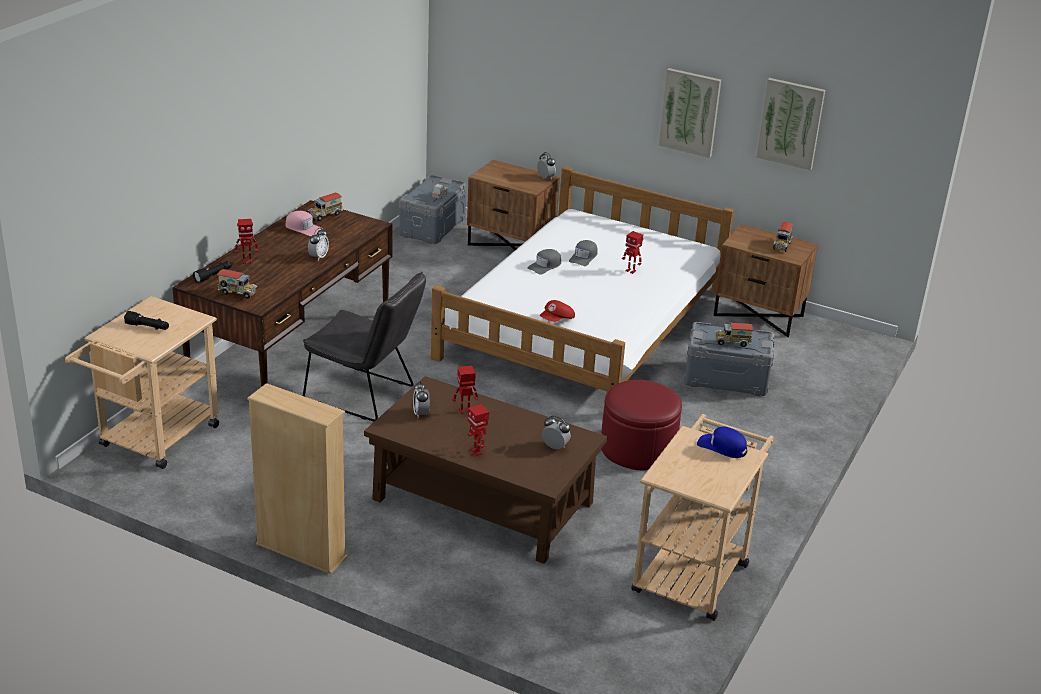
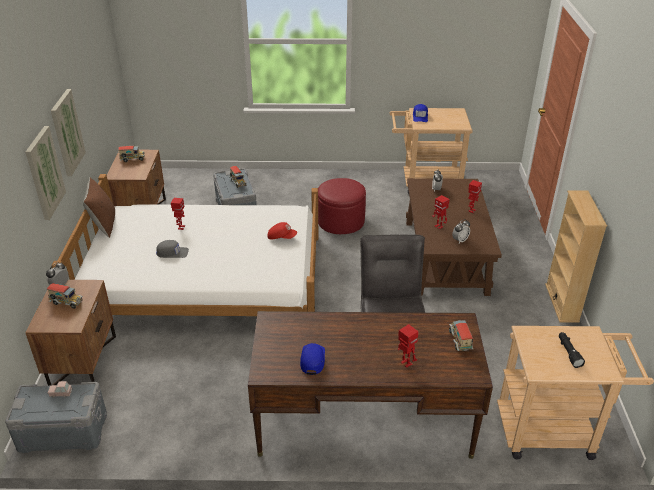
camera: 115 degrees left, 5 degrees up
(214, 275) = (448, 371): black flashlight -> none
(303, 228) = (312, 359): pink cap -> blue cap
(318, 257) = (357, 325): alarm clock -> none
(325, 216) = (275, 357): toy truck -> toy truck (67, 303)
(545, 266) = (201, 266): grey cap -> none
(674, 237) = (103, 225): none -> brown pillow
(790, 123) = (90, 85): picture -> picture (44, 173)

